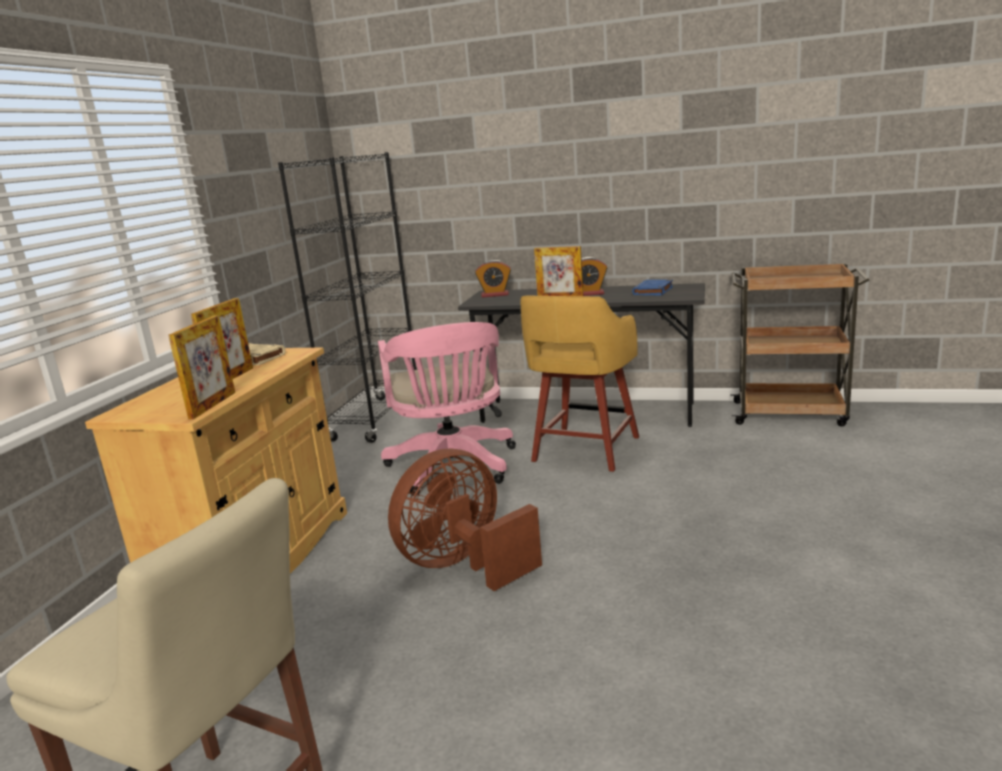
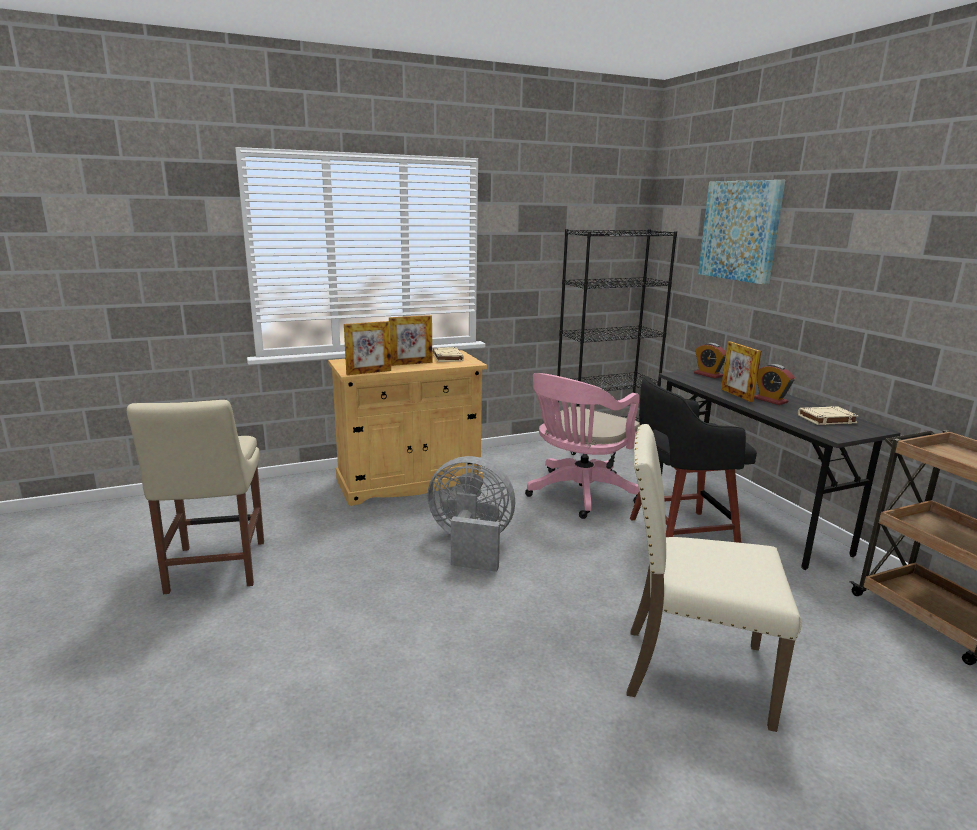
camera: 50 degrees right, 0 degrees up
(464, 565) = (471, 545): brown fan -> grey fan
(477, 138) = (740, 231): none -> picture
(584, 450) = (679, 533): yellow stool -> black stool
(653, 291) = (826, 419): blue book -> beige book
(784, 525) = (691, 672): none -> beige chair

